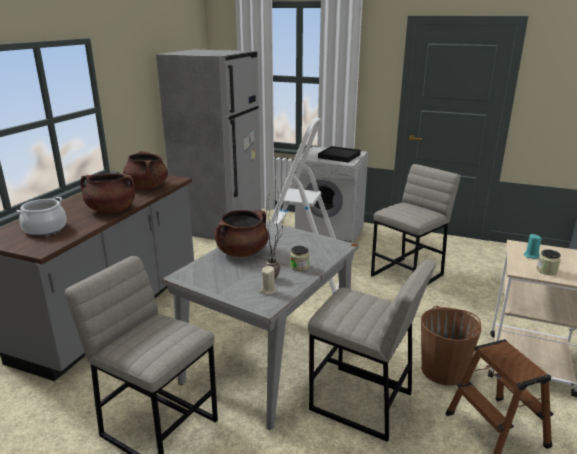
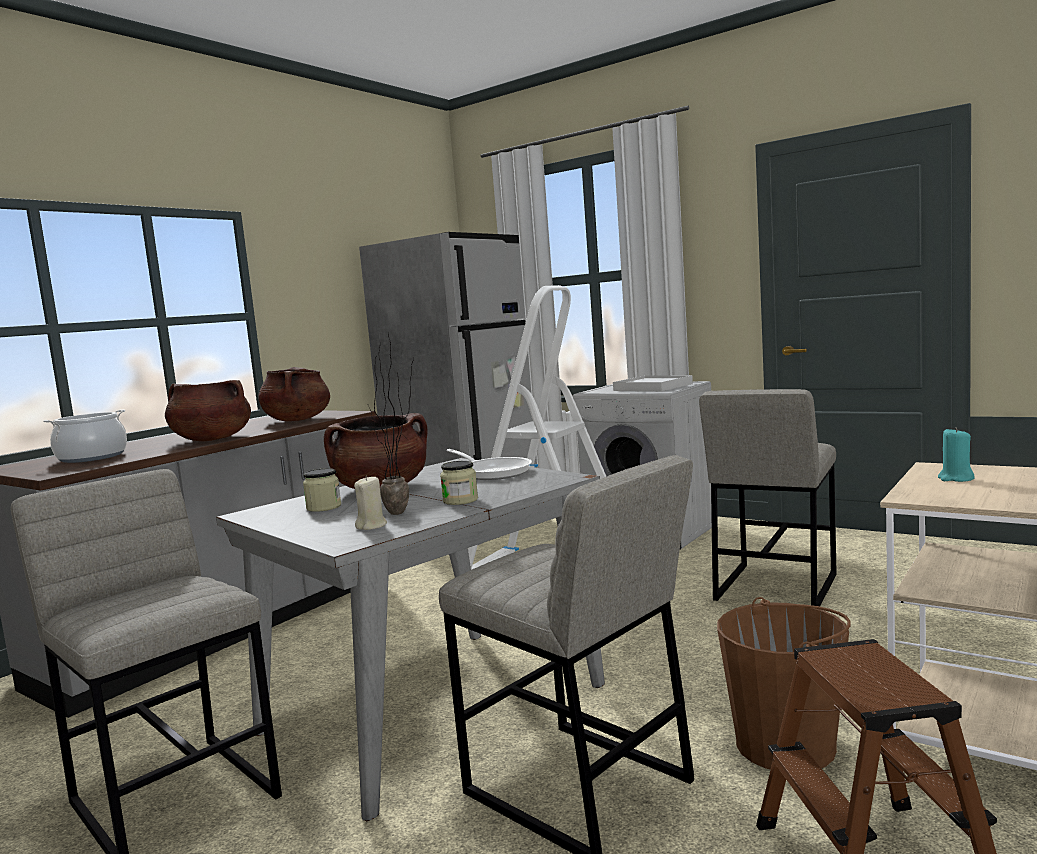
camera: 15 degrees right, 15 degrees down
(296, 238) = (492, 472): none -> frying pan
(339, 156) = (652, 387): black tray -> white tray
(408, 274) = (775, 588): grey chair -> grey chair turned 150 degrees clockwise
(546, 271) = (979, 495): jar -> jar (323, 507)

